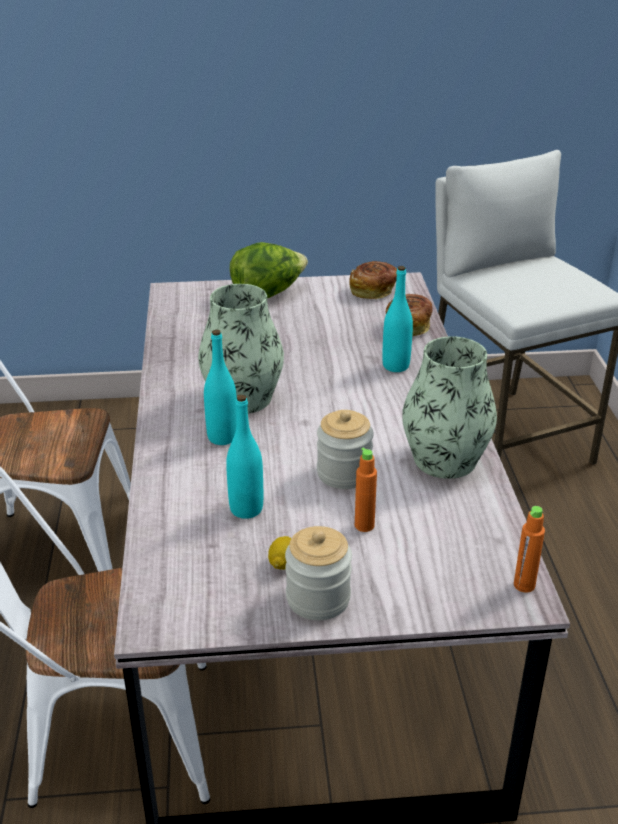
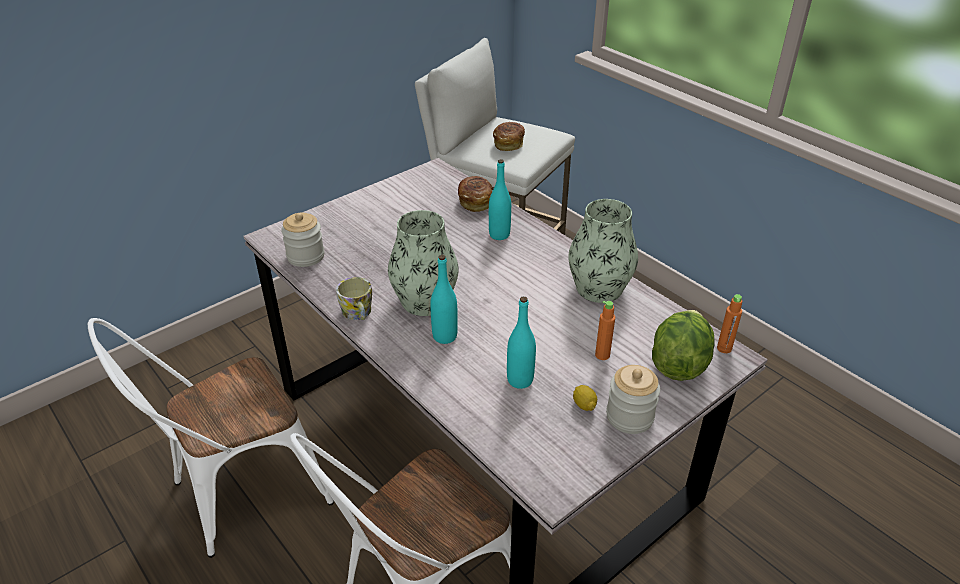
camera: 35 degrees left, 5 degrees up
(167, 385) = (358, 314): none -> mug
(268, 294) = (349, 212): lettuce -> lettuce (679, 363)
(344, 473) = (551, 325): jar -> jar (305, 256)
(373, 291) = (422, 183): bread -> bread (509, 144)

